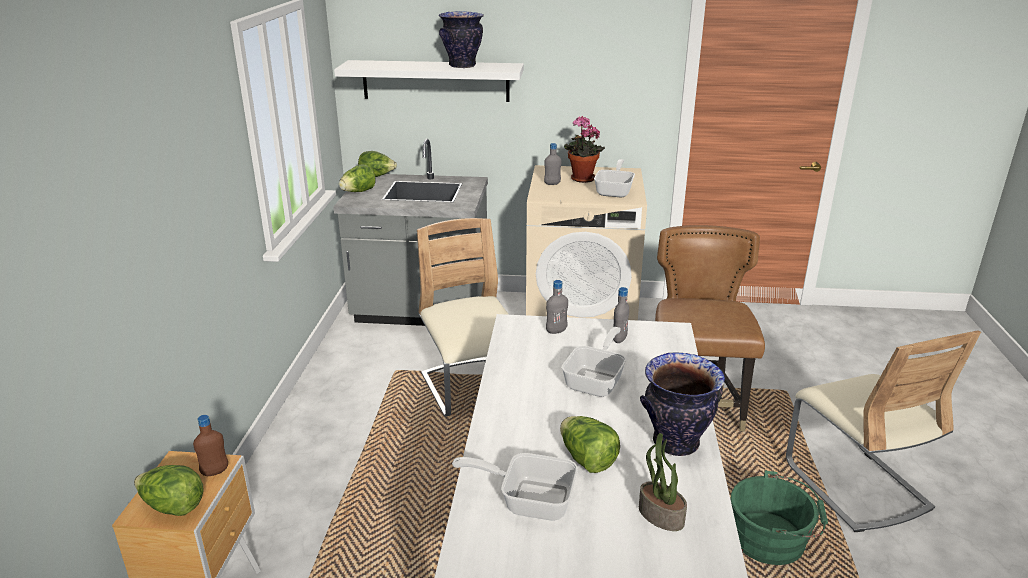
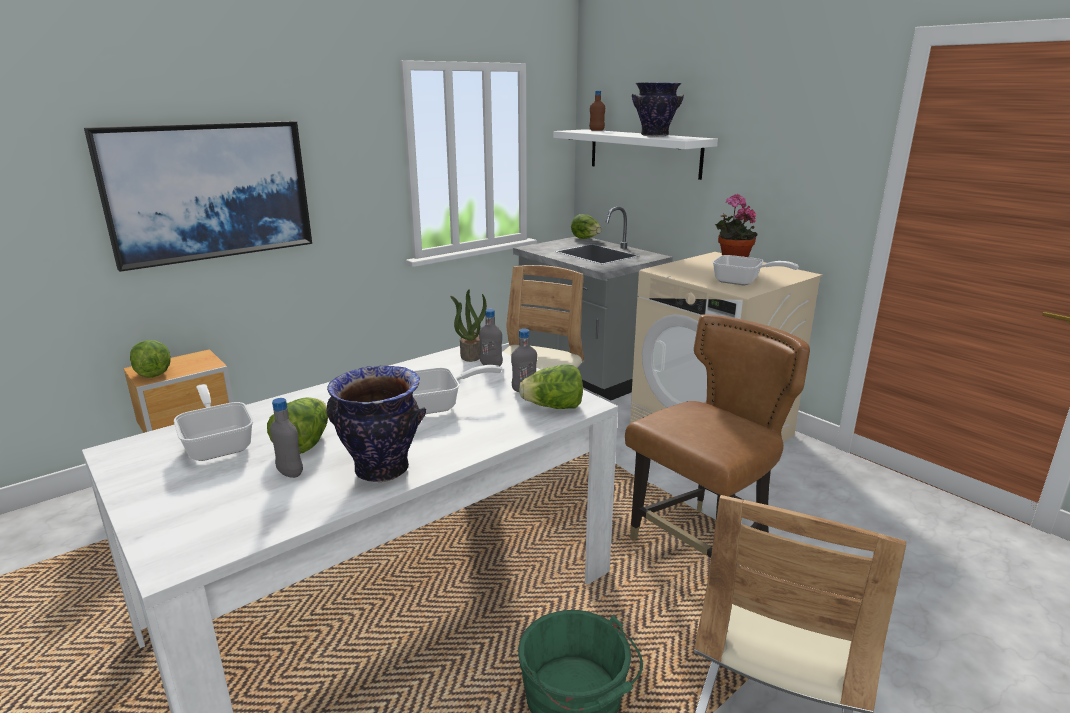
camera: 45 degrees right, 5 degrees down
(131, 248) = (209, 191): none -> picture
(215, 472) = (200, 367): brown bottle -> brown bottle (596, 130)
(358, 192) = (549, 244): lettuce -> lettuce (553, 407)
(552, 184) = (694, 265): grey bottle -> grey bottle (290, 473)
(615, 191) = (742, 282): frying pan -> frying pan turned 60 degrees clockwise
(660, 515) = (251, 502): potted plant -> potted plant (471, 354)

